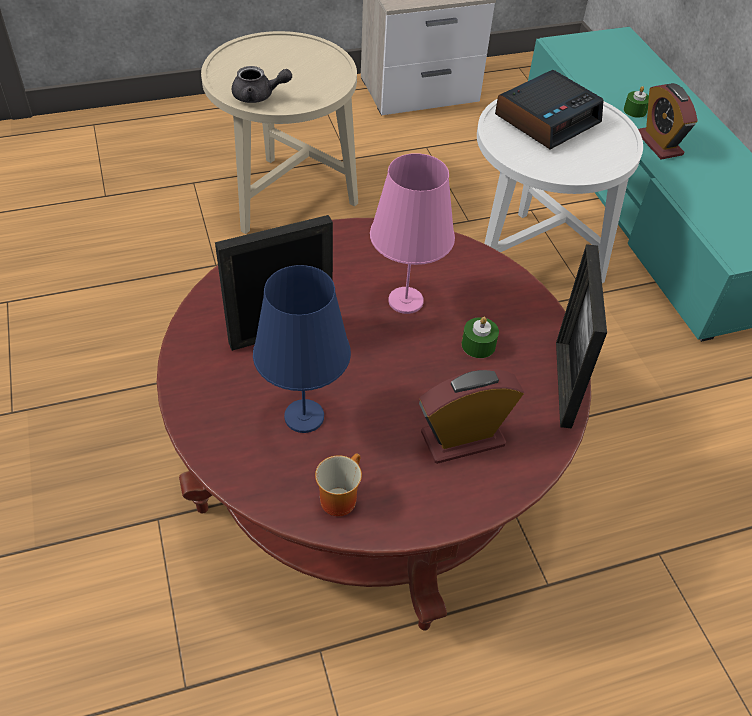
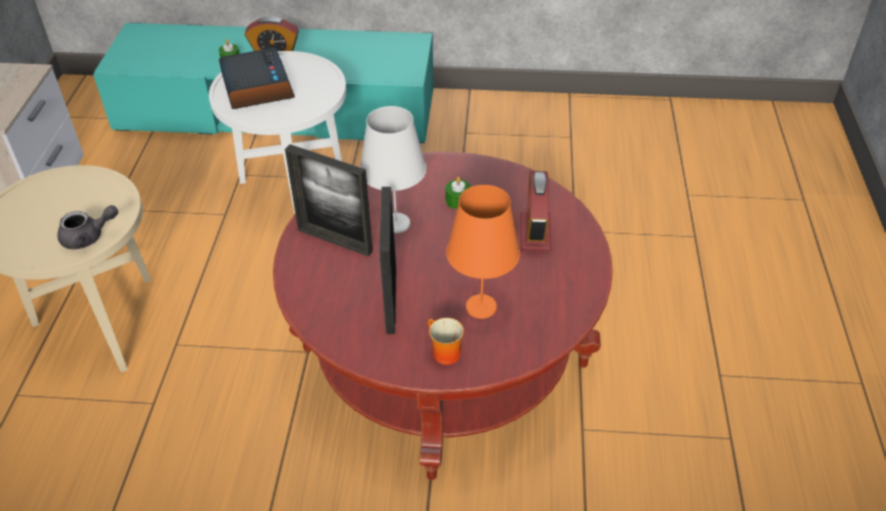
camera: 65 degrees left, 5 degrees down
(258, 96) = (88, 237): grey teapot -> grey teapot turned 45 degrees clockwise
(305, 416) = (481, 306): blue table lamp -> orange table lamp
(338, 496) = (557, 306): mug -> mug (442, 353)
(405, 301) = (396, 224): pink table lamp -> white table lamp
(563, 383) = (510, 173): picture frame -> picture frame (335, 240)

